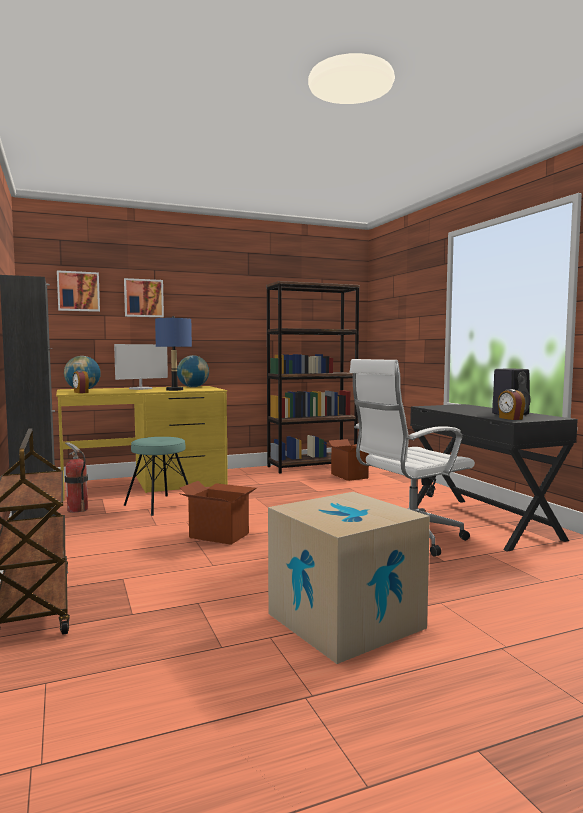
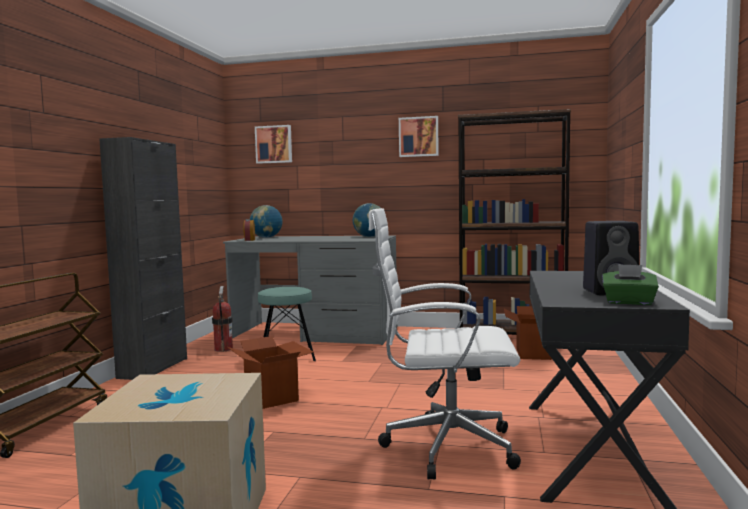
camera: 35 degrees right, 0 degrees up
(141, 388) = (316, 237): monitor -> none
(143, 298) = (331, 146): picture -> picture (418, 137)
(144, 484) = (316, 333): yellow desk -> grey desk
(174, 390) = (333, 239): blue table lamp -> none
(510, 418) = (571, 299): alarm clock -> none
(541, 418) = (629, 302): none -> green tissue box

